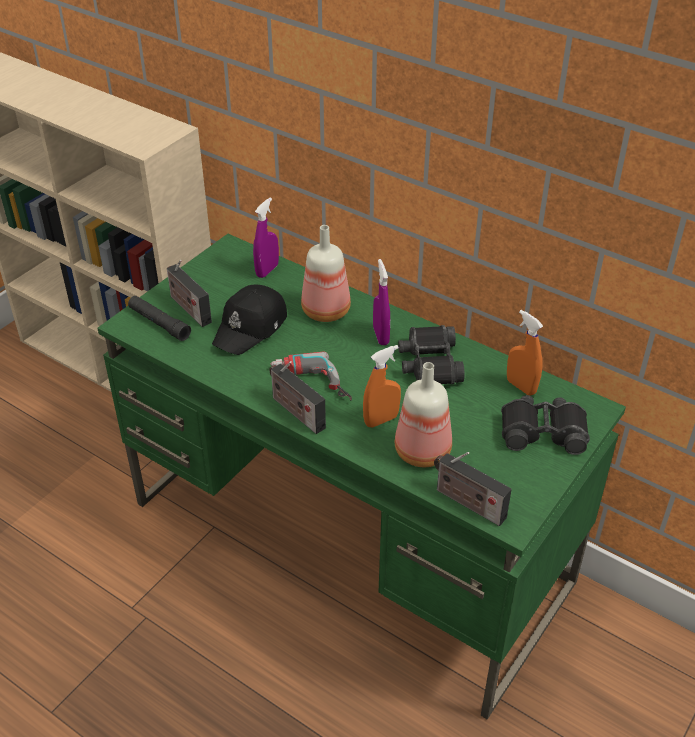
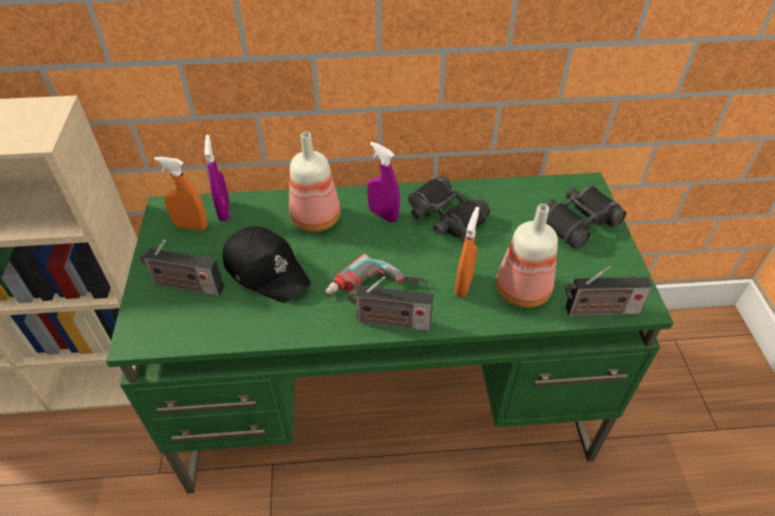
camera: 40 degrees left, 5 degrees up
(159, 323) = (171, 317): black flashlight -> none
(251, 327) = (266, 270): black cap -> black cap turned 45 degrees counterclockwise
(521, 386) = (525, 197): orange spray bottle -> orange spray bottle (191, 226)

